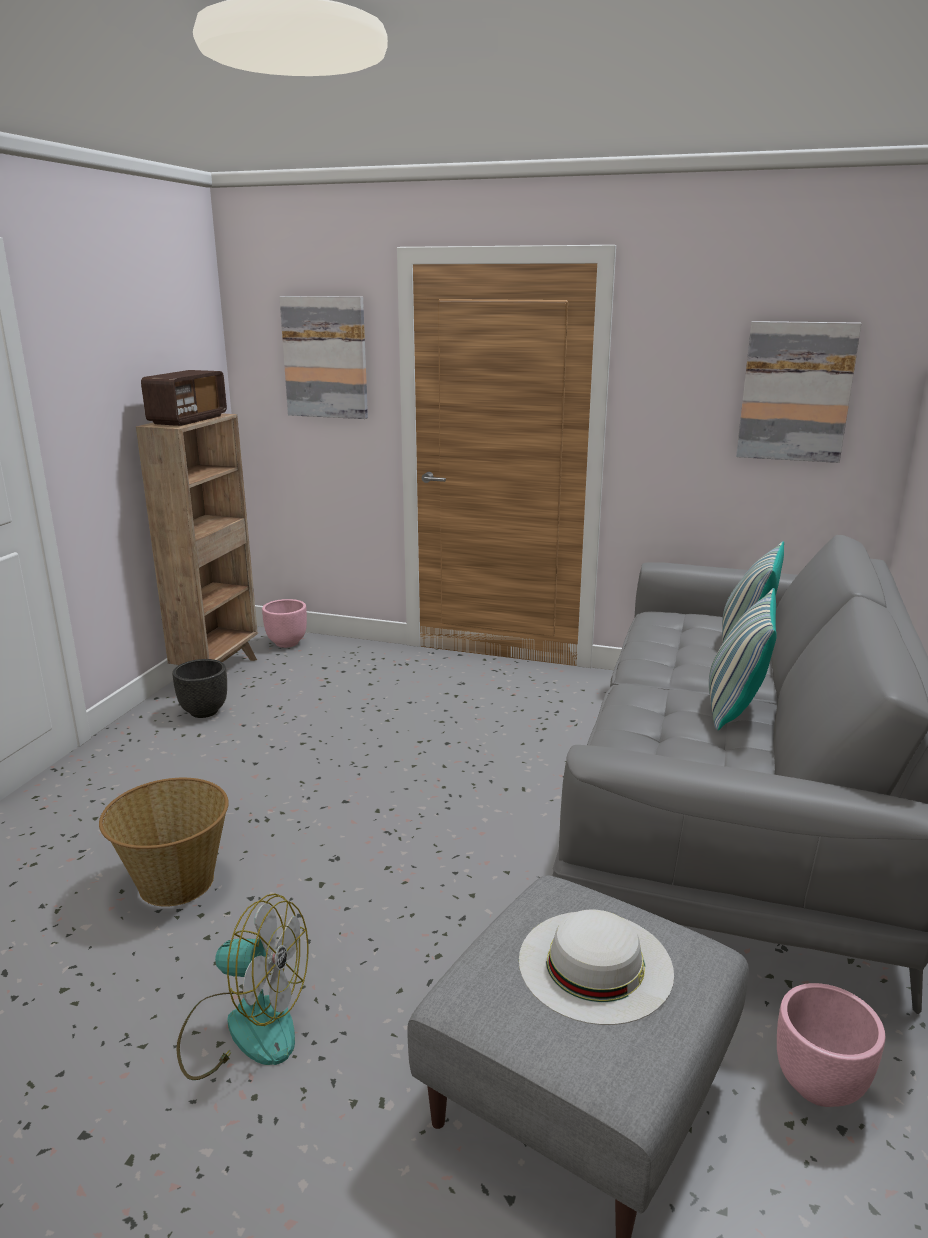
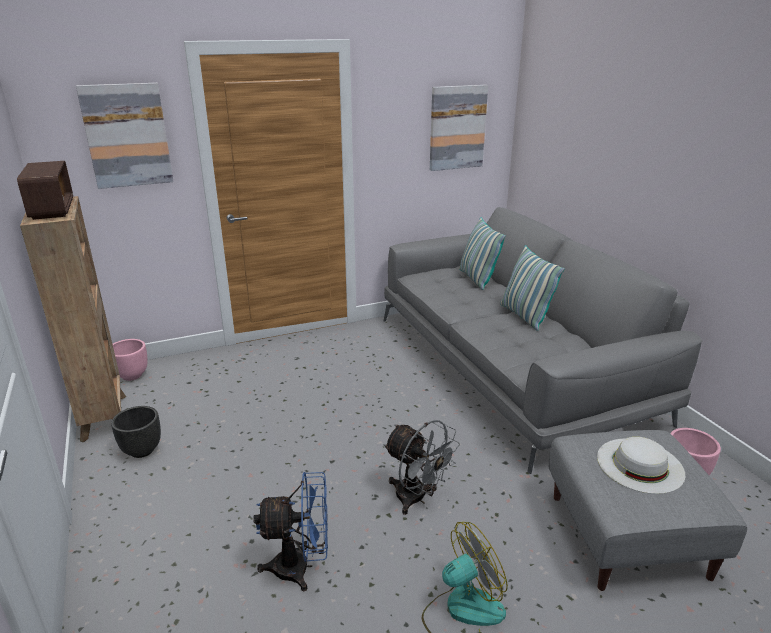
camera: 40 degrees left, 5 degrees up
(175, 882) = (301, 567): basket -> blue fan
(373, 885) = (417, 499): none -> grey fan

